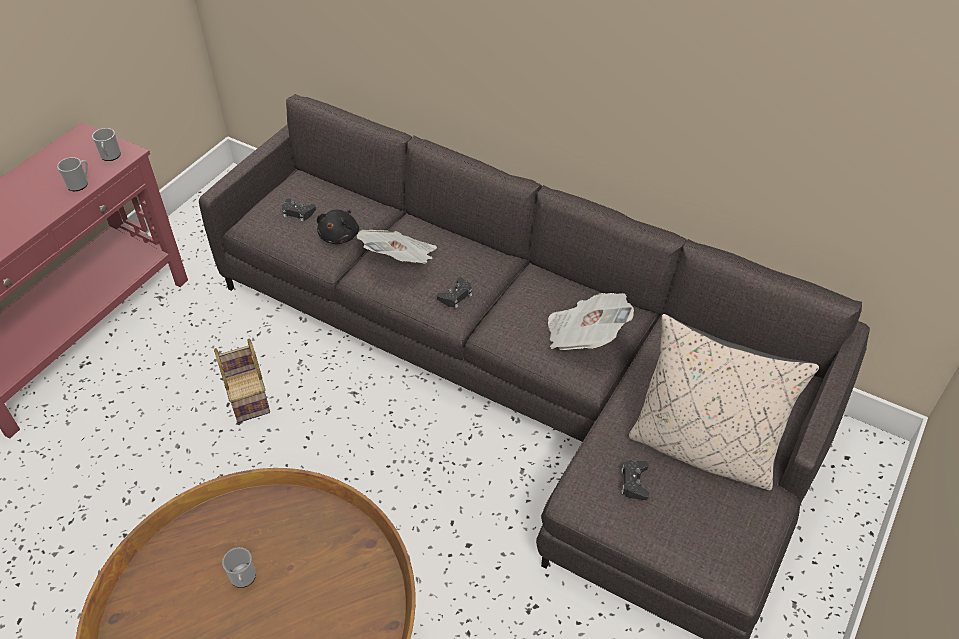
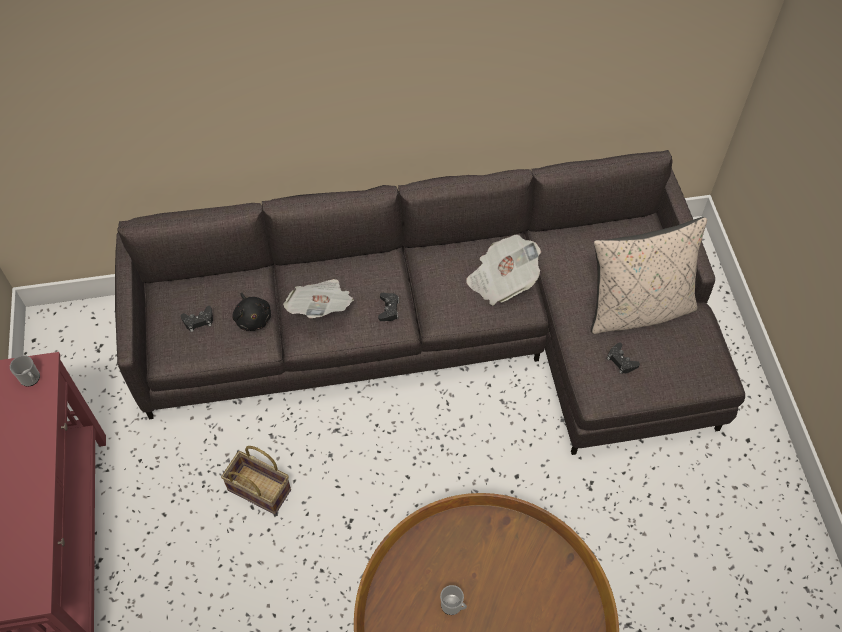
camera: 40 degrees left, 10 degrees up
(80, 184) = (36, 420): mug -> none

